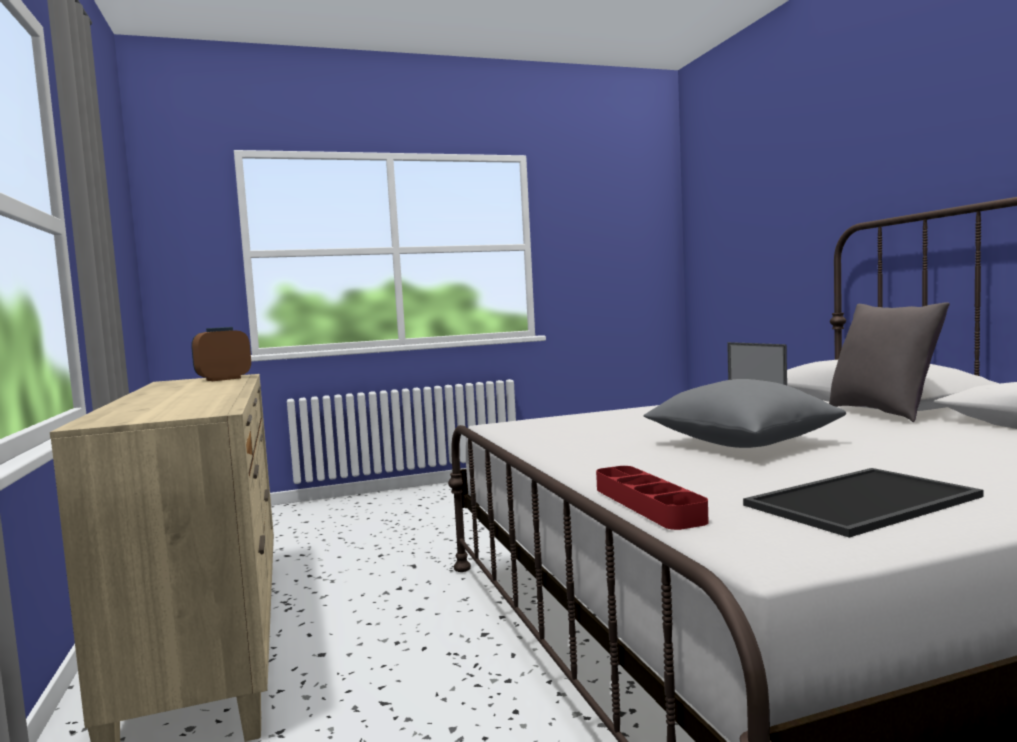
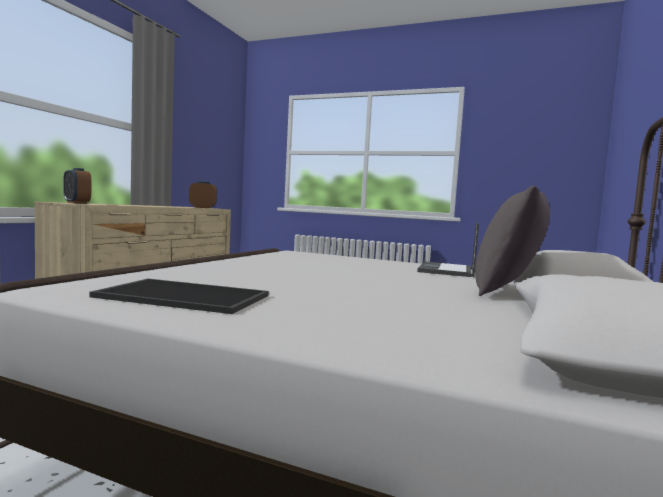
camera: 40 degrees right, 0 degrees up
(127, 415) = (77, 203): none -> alarm clock
(647, 504) = (133, 273): red tray -> none
(741, 444) = (316, 276): grey pillow -> none

